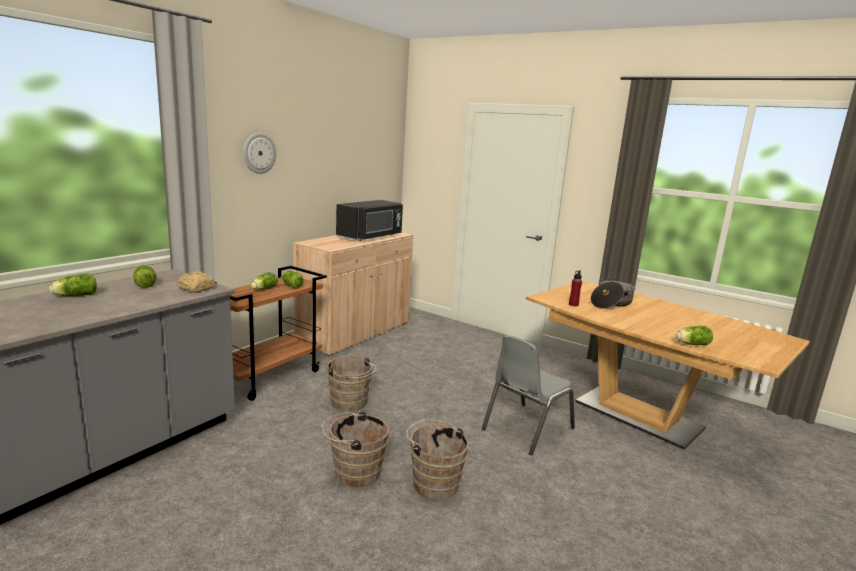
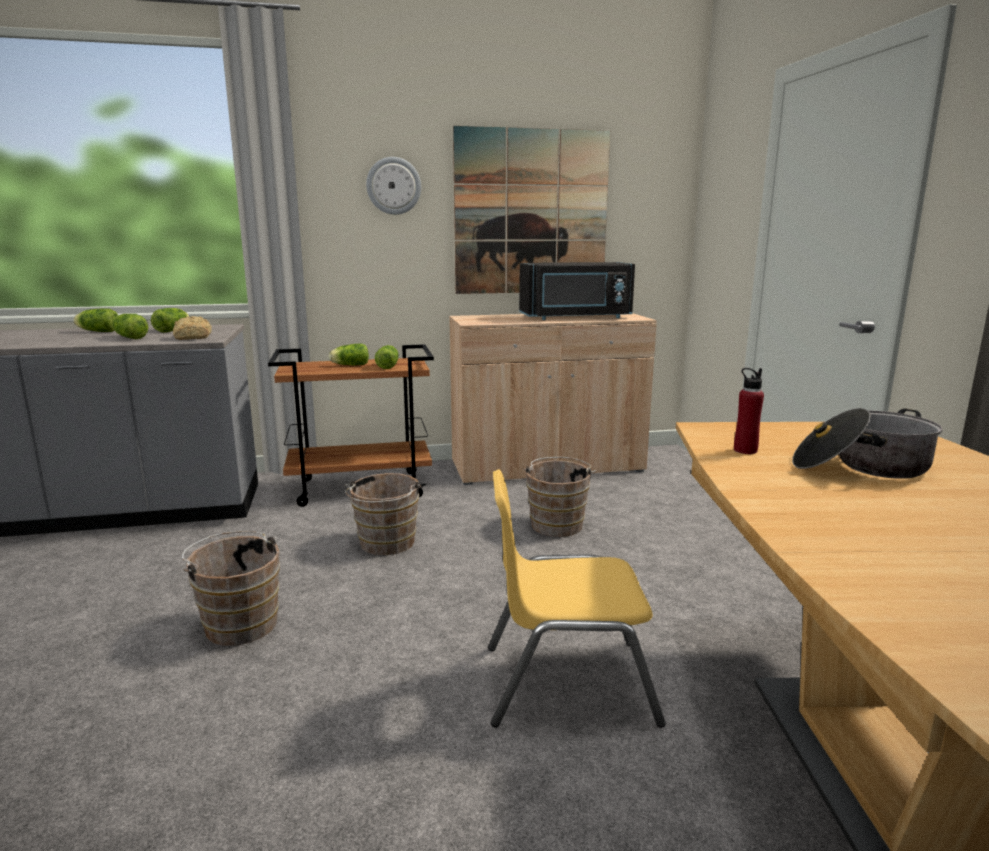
camera: 45 degrees right, 0 degrees up
(333, 169) = (531, 213): none -> picture
(433, 482) = (290, 684): brown bucket -> brown bucket (557, 524)
(526, 428) = (567, 682): grey chair -> yellow chair
(691, 344) = (873, 594): lettuce -> lettuce (129, 337)

